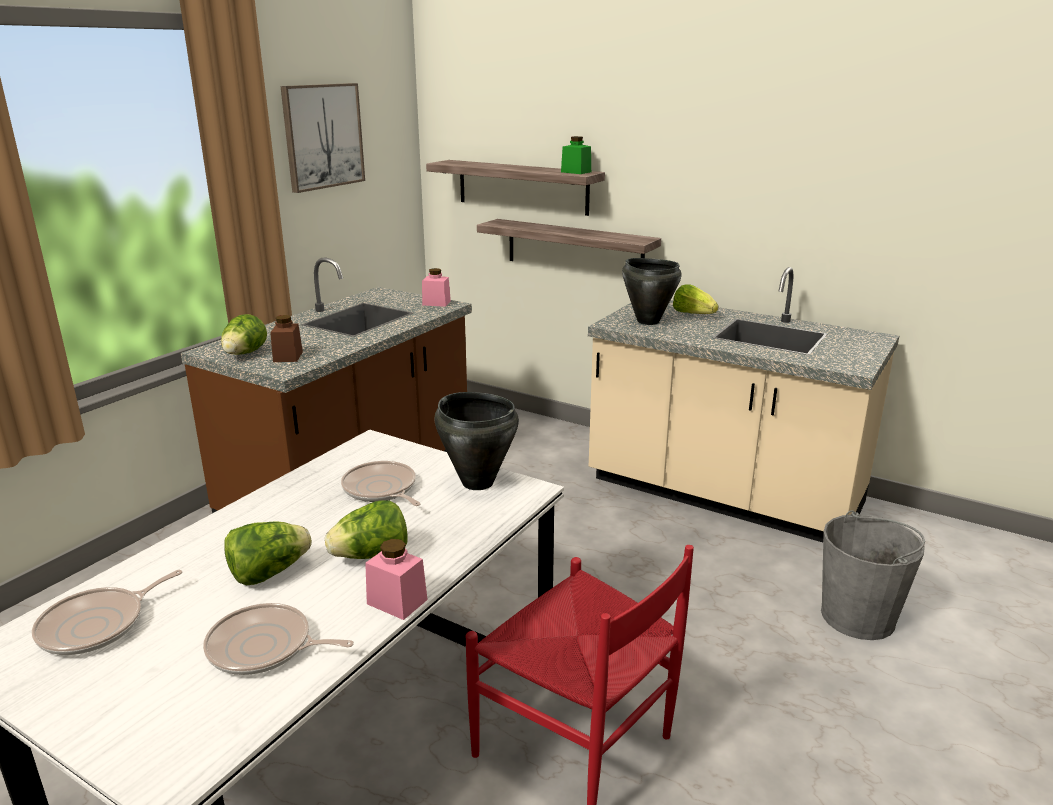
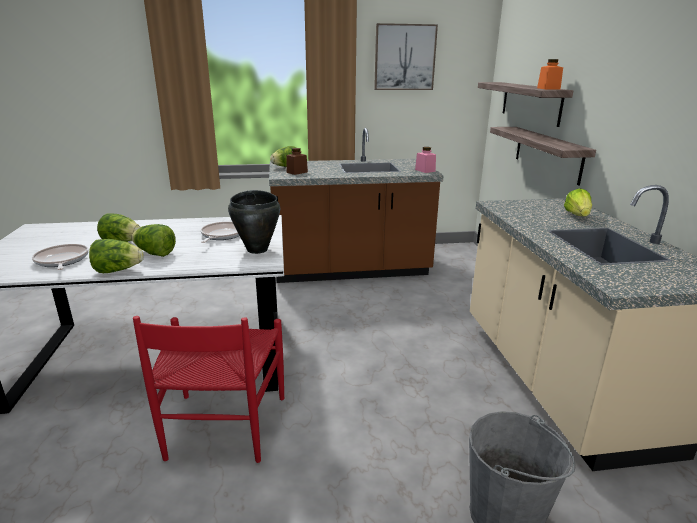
camera: 50 degrees right, 0 degrees up
(97, 625) = (61, 233): frying pan -> none
(397, 602) = (118, 270): pink jar -> lettuce
(576, 172) = (548, 88): green jar -> orange jar
(647, 321) = (526, 209): black cooking pot -> none

